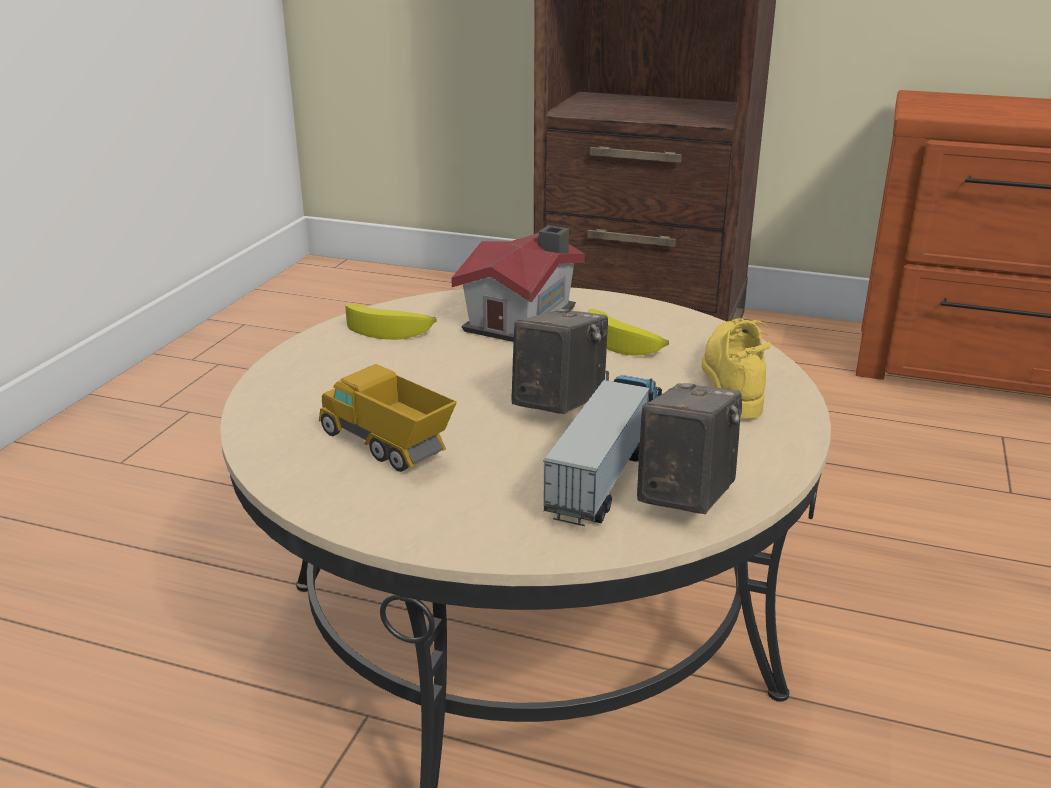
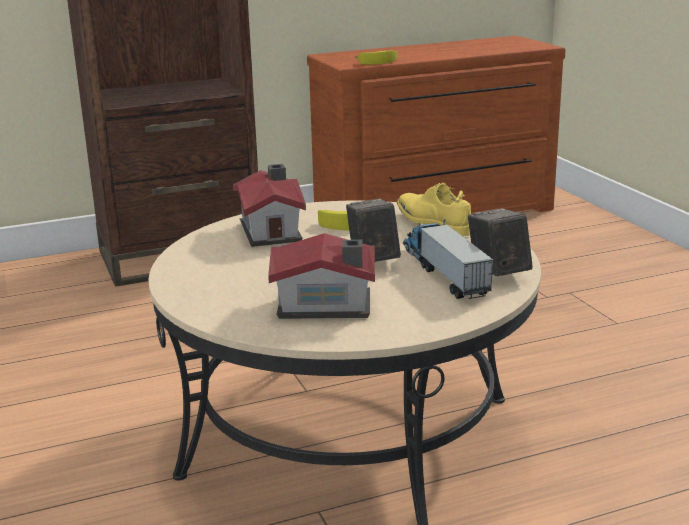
camera: 40 degrees left, 5 degrees down
(386, 447) = (327, 306): toy truck -> toy house
(390, 330) = (205, 259): banana -> banana (379, 62)

